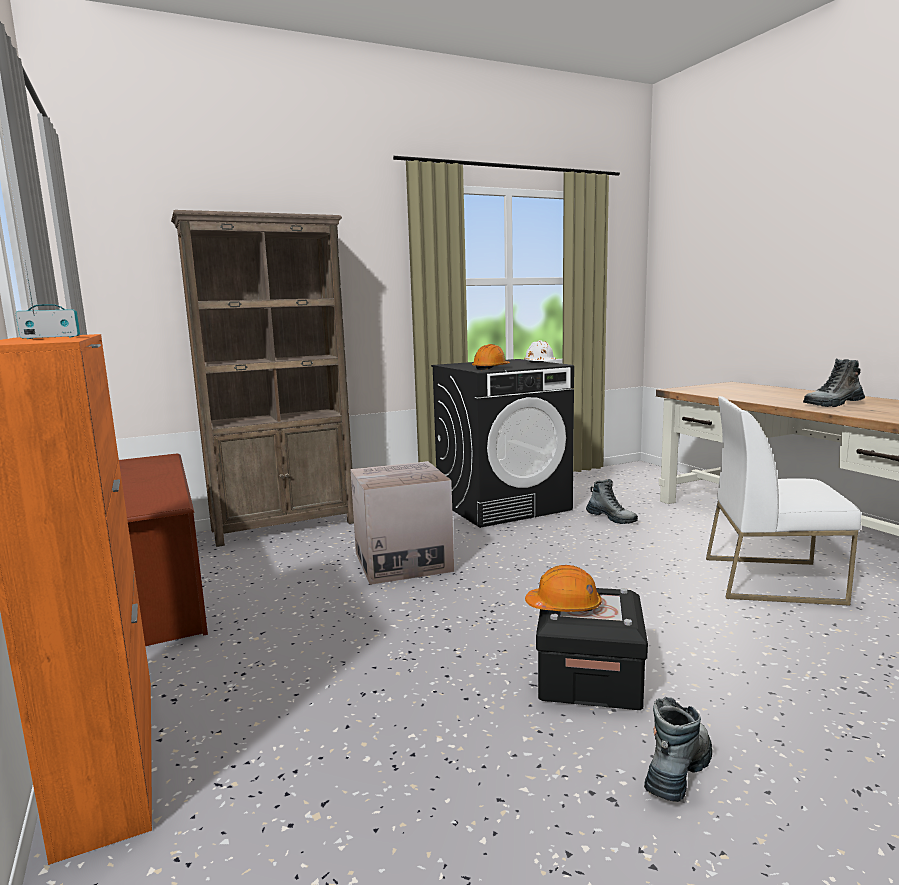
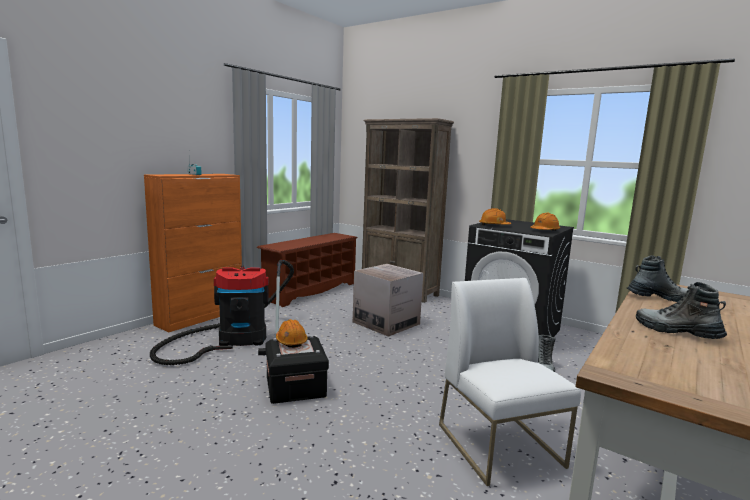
camera: 60 degrees right, 0 degrees up
(328, 716) = (236, 340): none -> vacuum cleaner
(540, 363) = (544, 231): white hard hat -> orange hard hat
(678, 770) = (225, 417): boot -> boot (659, 298)

